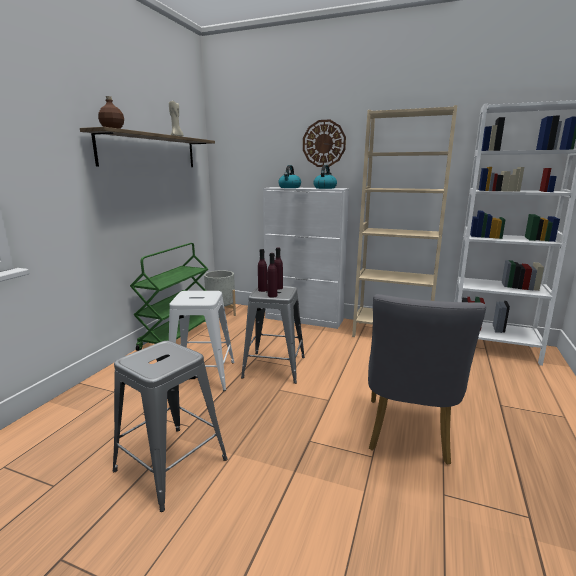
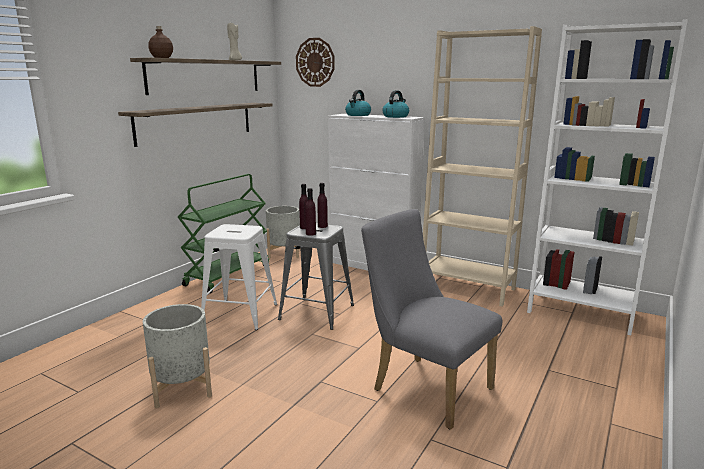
camera: 10 degrees right, 0 degrees up
(143, 195) = (196, 122): none -> shelf
(171, 465) = (182, 387): grey stool -> grey planter
(324, 143) = (398, 65): wall clock -> wall clock (315, 62)
(407, 435) = (425, 386): grey chair -> grey chair turned 105 degrees clockwise

